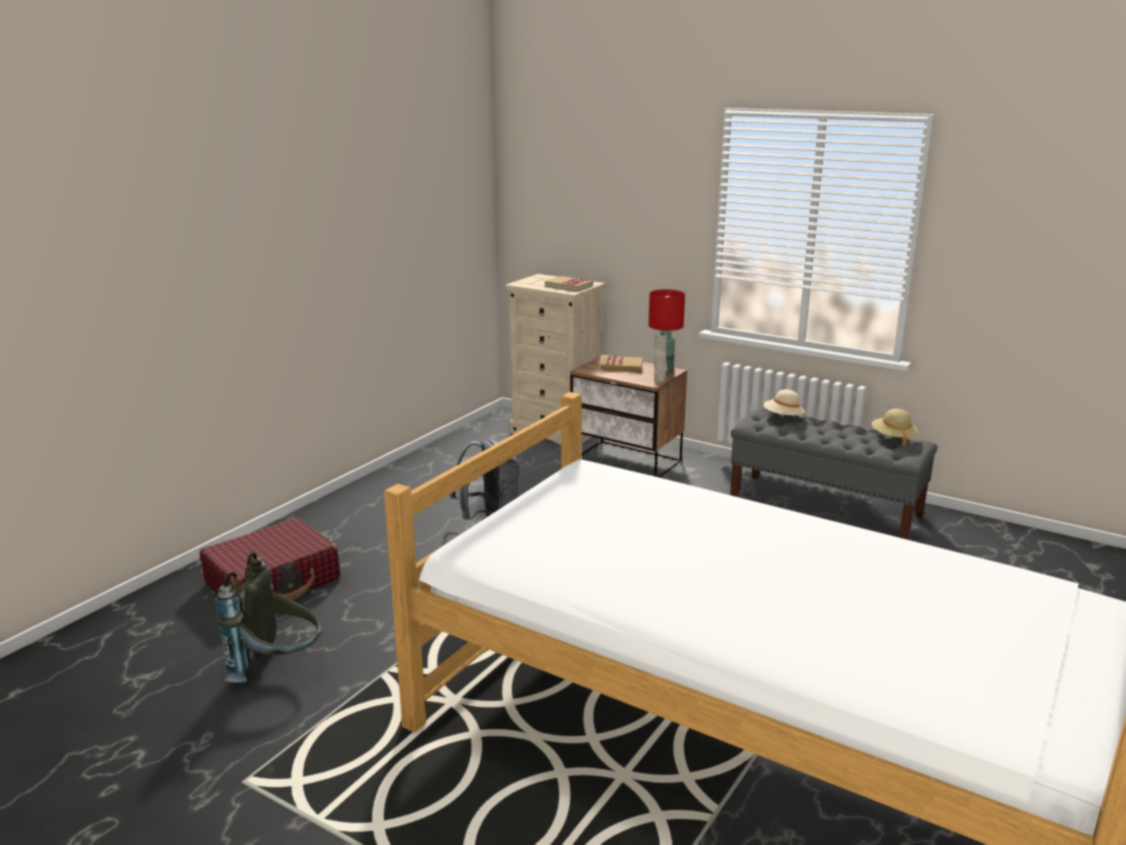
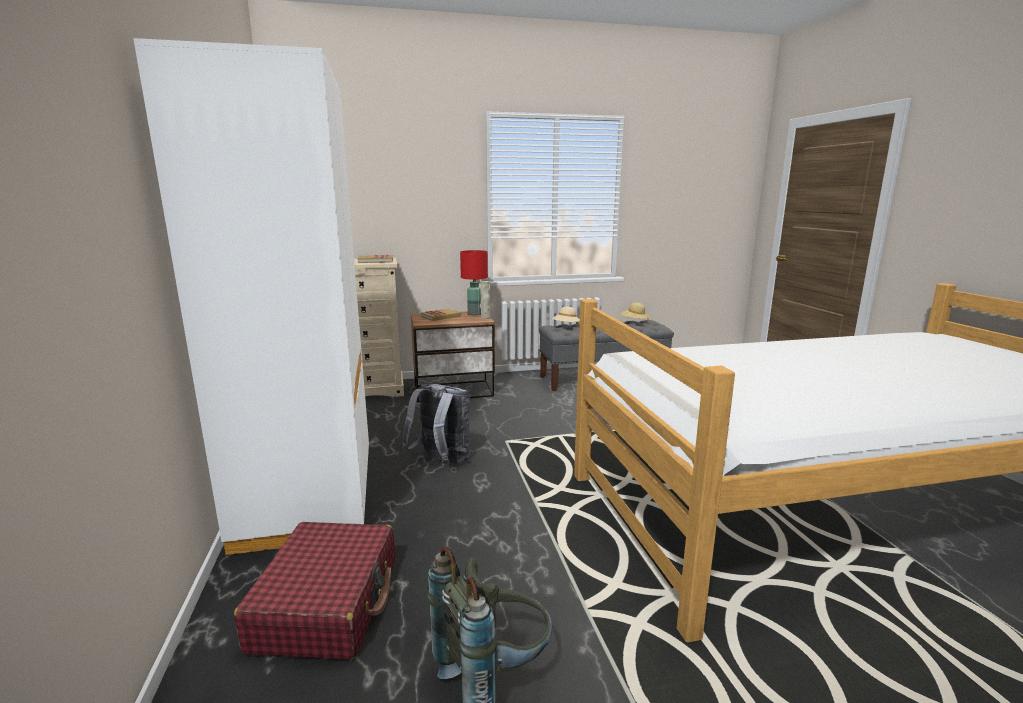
camera: 45 degrees left, 5 degrees down
(363, 510) = (309, 498): none -> white wardrobe

